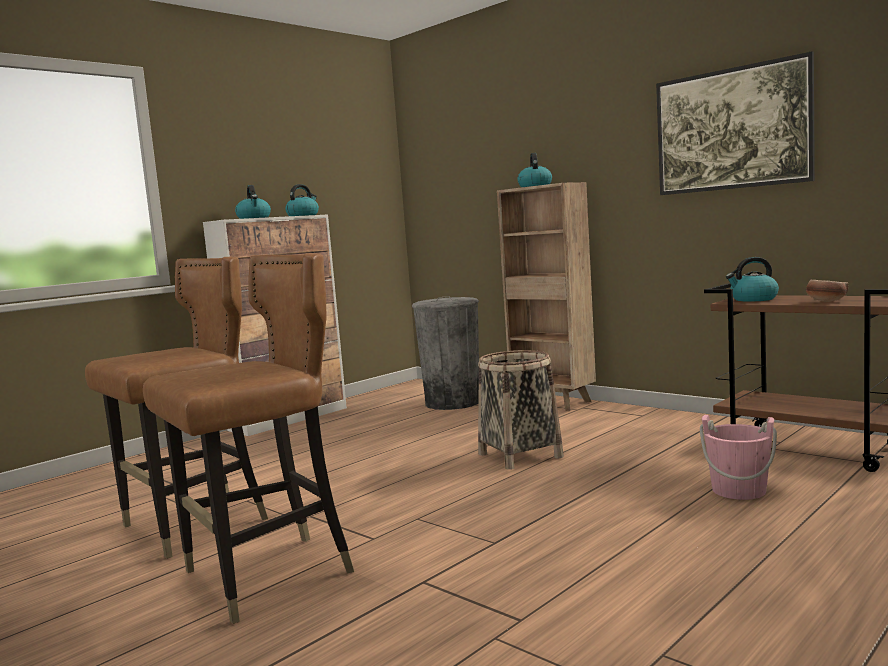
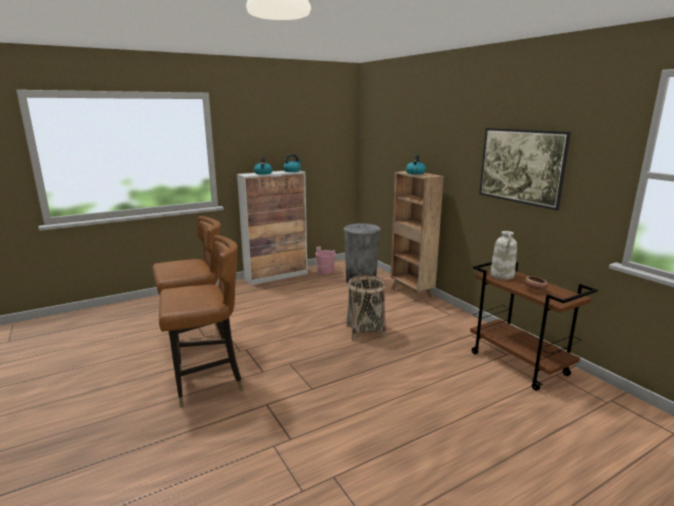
camera: 15 degrees right, 10 degrees up
(738, 490) = (452, 385): pink bucket -> pink bucket (325, 271)
(753, 299) = (502, 276): kettle -> white vase

